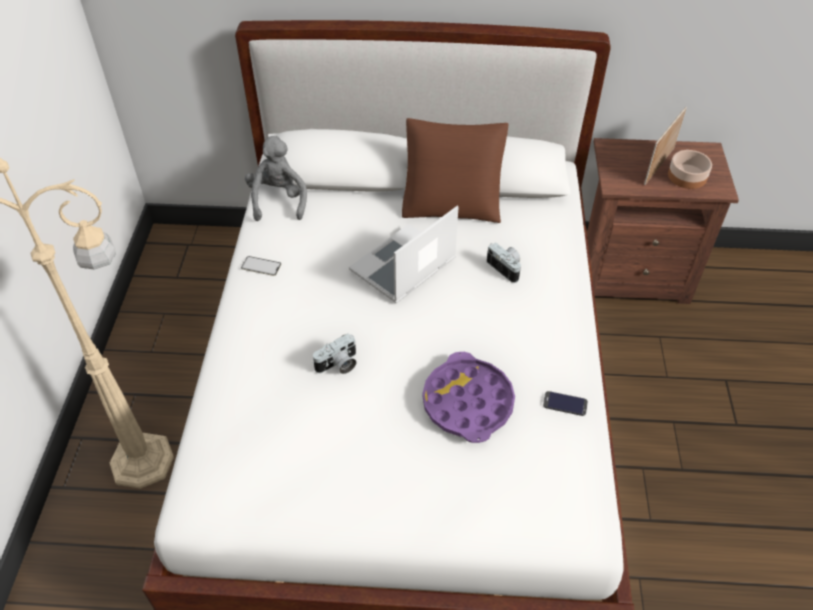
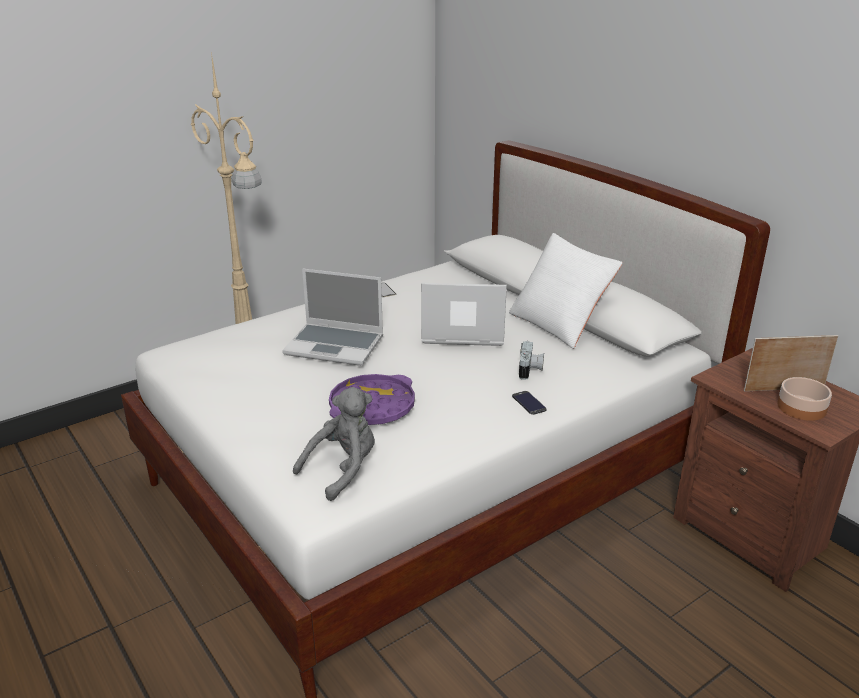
camera: 50 degrees right, 20 degrees down
(278, 200) = (449, 271): grey plush toy -> grey plush toy (343, 470)
(338, 365) = (336, 345): camera -> laptop
(452, 201) = (560, 323): brown pillow -> white pillow
(565, 403) = (430, 448): phone -> phone (529, 403)

